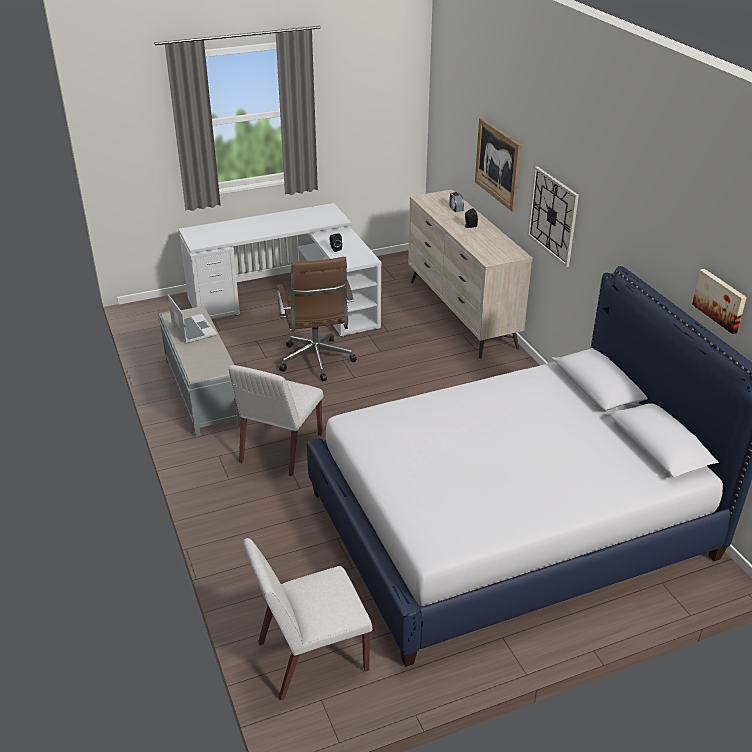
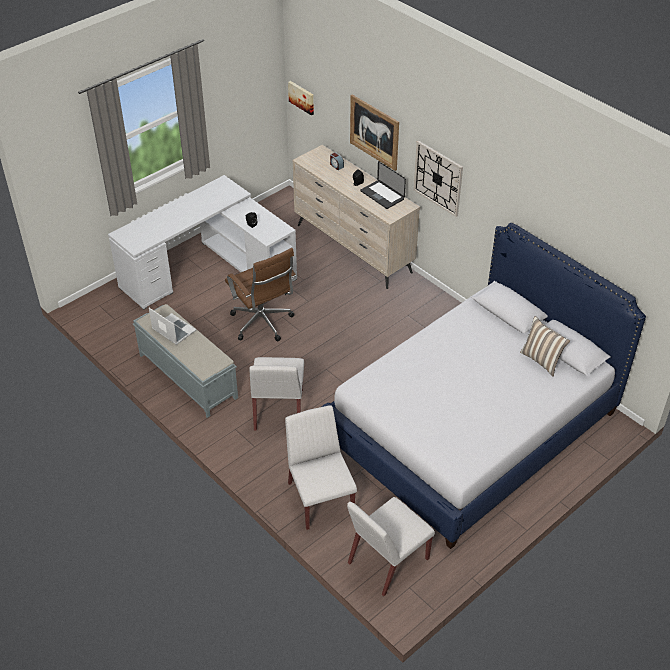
camera: 20 degrees left, 10 degrees up
(270, 556) = (320, 498): none -> white chair
(492, 240) = (382, 195): none -> laptop
(616, 447) = (541, 360): none -> pillow
(720, 300) = (596, 249): picture -> picture (302, 97)

